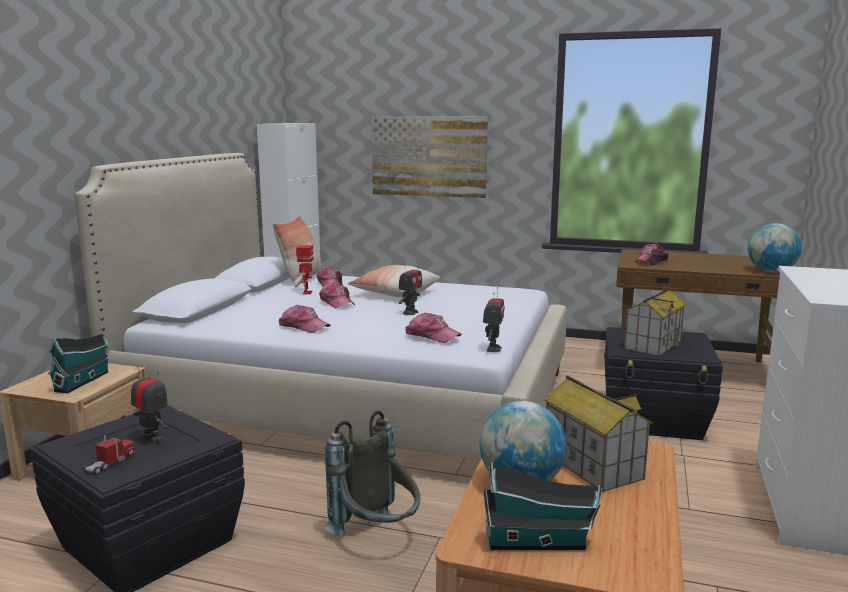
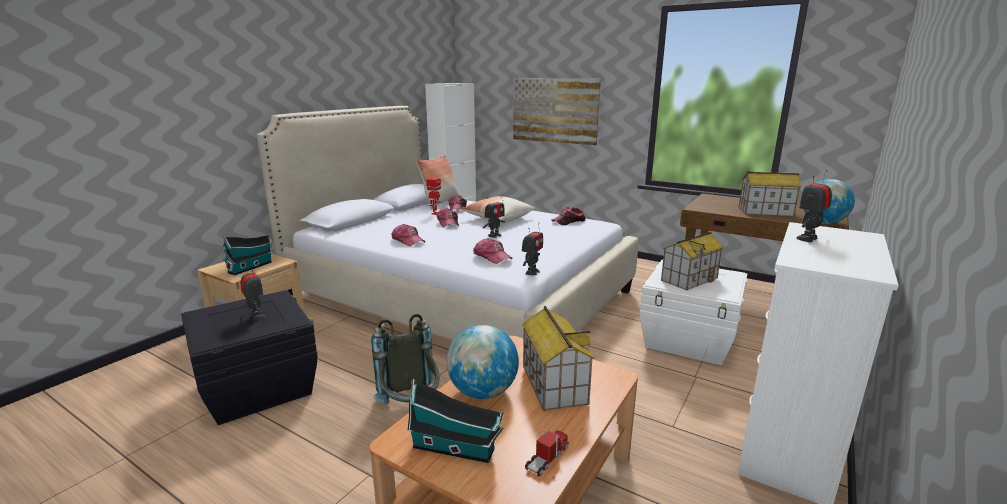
camera: 15 degrees right, 5 degrees up
(110, 463) = (215, 331): toy truck -> toy truck (547, 458)
(651, 261) = (716, 206): cap -> cap (569, 221)
(654, 419) = (689, 340): black storage box -> white storage box
(705, 264) = (765, 212): none -> toy house
(813, 279) = (807, 239): none -> toy robot

